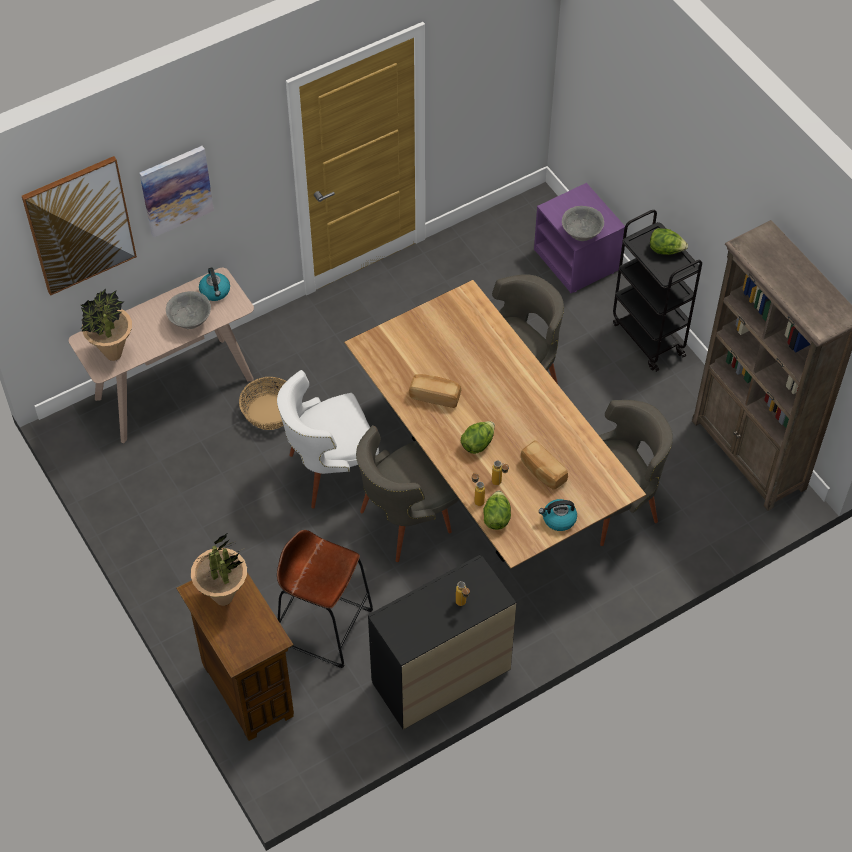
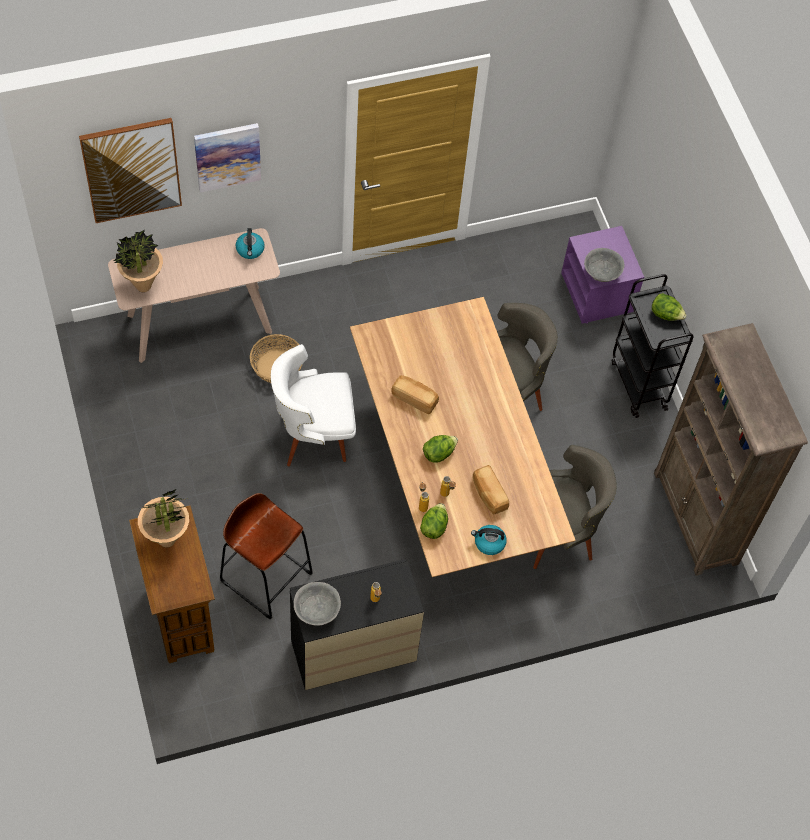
camera: 10 degrees right, 5 degrees up
(190, 321) = (220, 272): grey bowl -> grey bowl (317, 611)
(406, 522) = (366, 500): grey chair -> none

